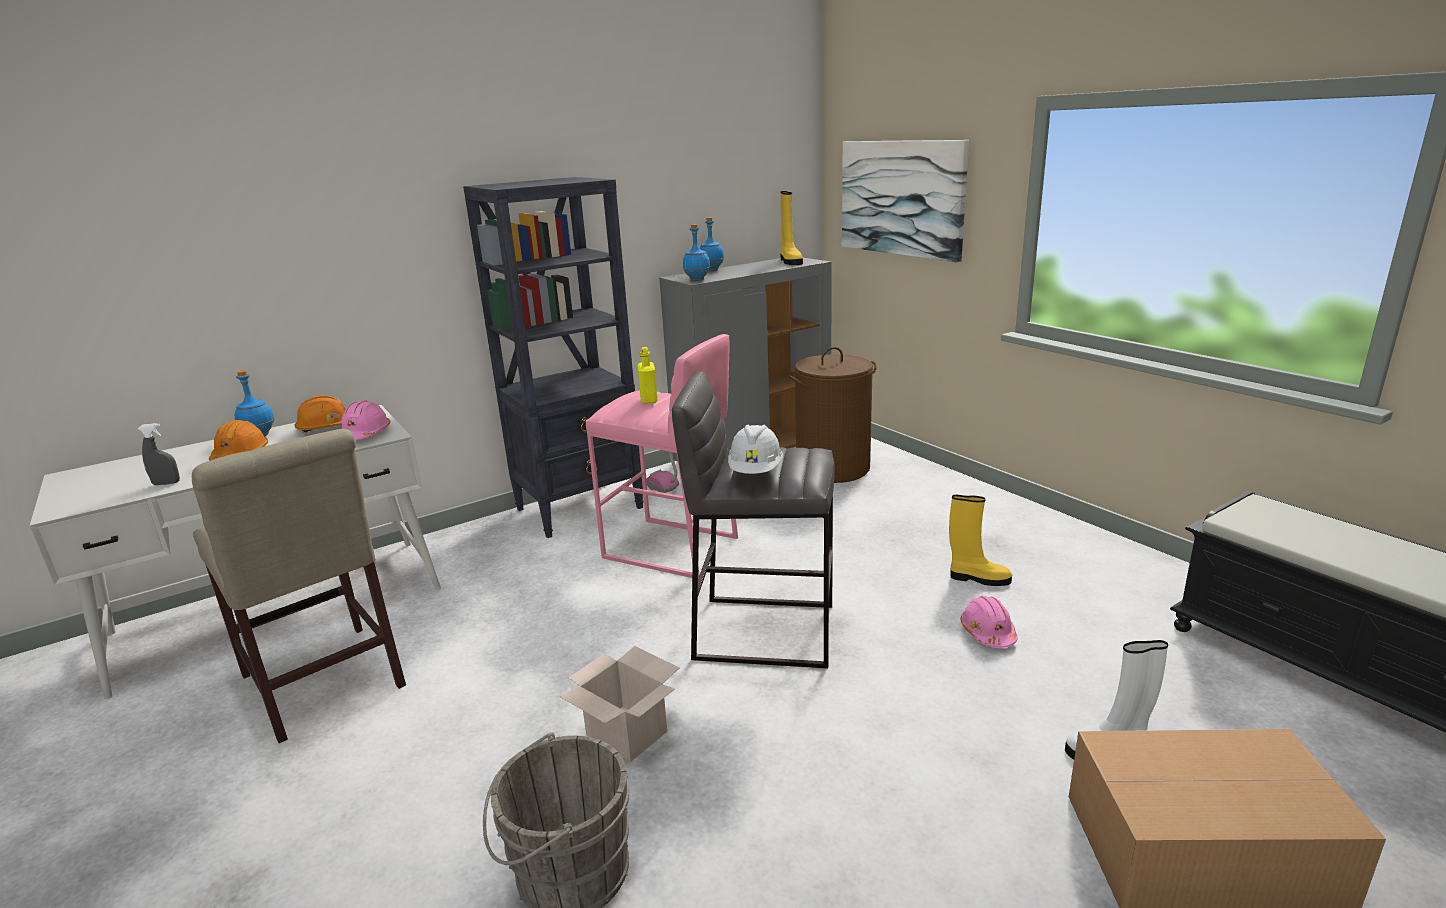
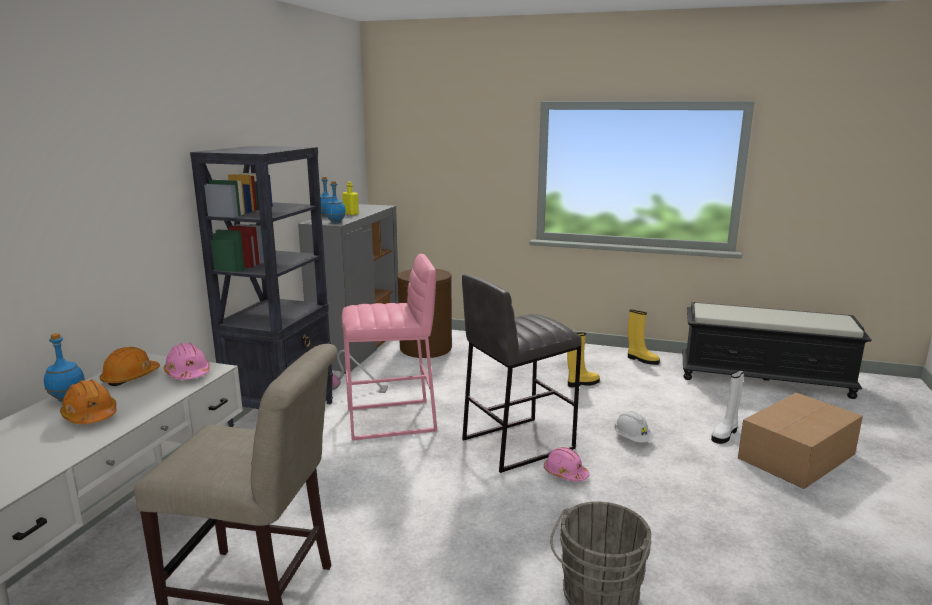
camera: 40 degrees left, 5 degrees down
(166, 483) = (60, 453): grey spray bottle -> none
(629, 733) = (524, 521): cardboard box -> none
(649, 400) = (379, 308): yellow bottle -> yellow bottle (351, 214)
(756, 471) = (533, 330): white hard hat -> white hard hat (632, 439)
(790, 261) = (368, 207): yellow boot -> yellow boot (642, 360)
(901, 198) = (441, 161): picture -> none
(987, 633) = (620, 406): pink hard hat -> pink hard hat (565, 473)

